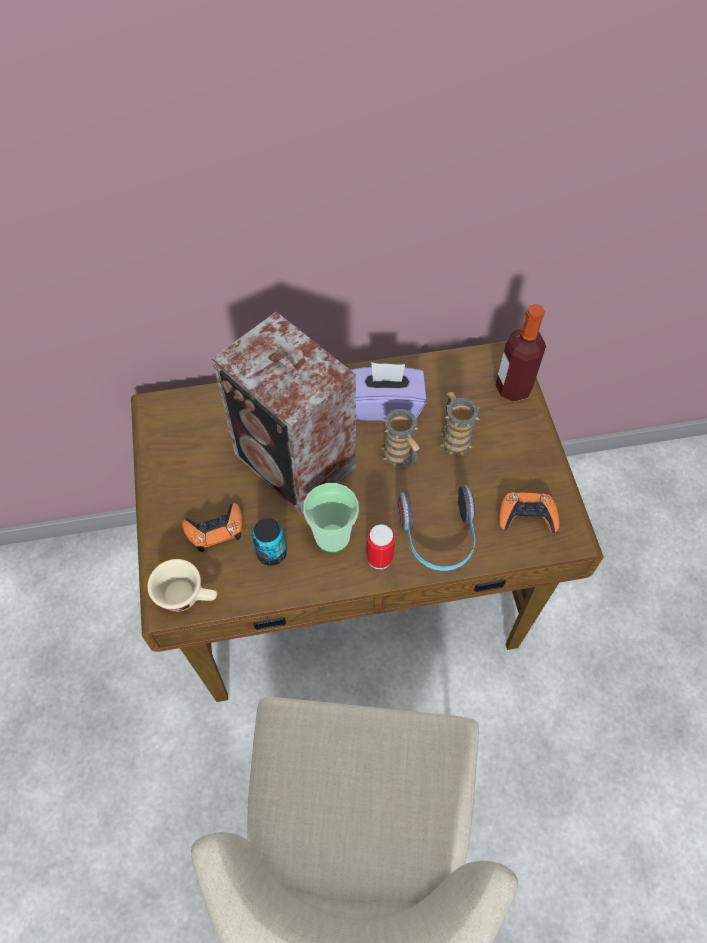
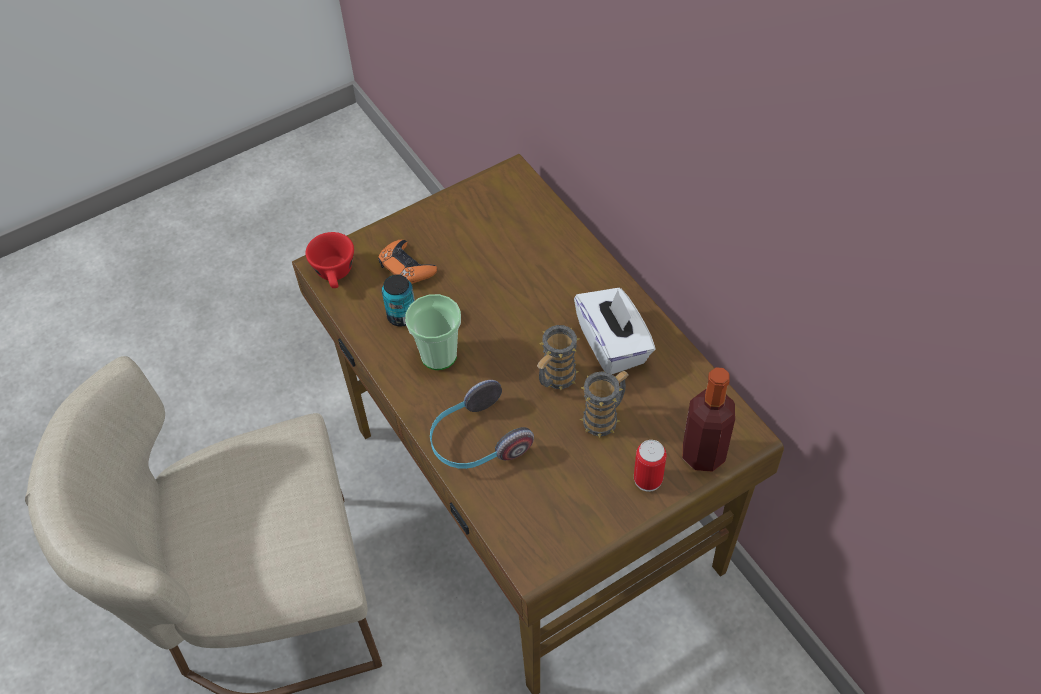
camera: 70 degrees right, 5 degrees down
(188, 596) = (335, 275): beige cup -> red cup
(296, 465) = (504, 299): speaker -> none
(379, 557) = (433, 400): can -> can (648, 479)
(385, 405) = (613, 345): purple tissue box -> white tissue box
(527, 516) = (539, 514): orange game controller -> none

